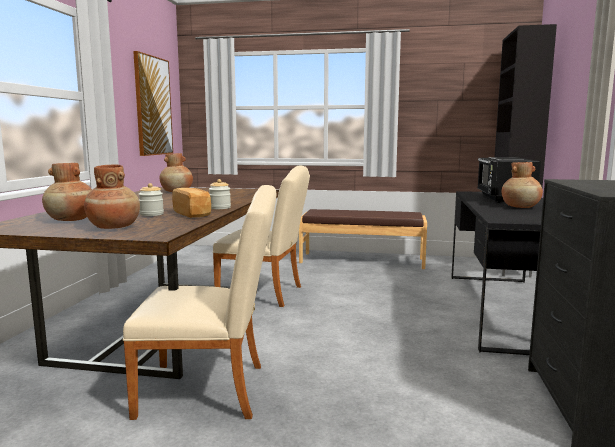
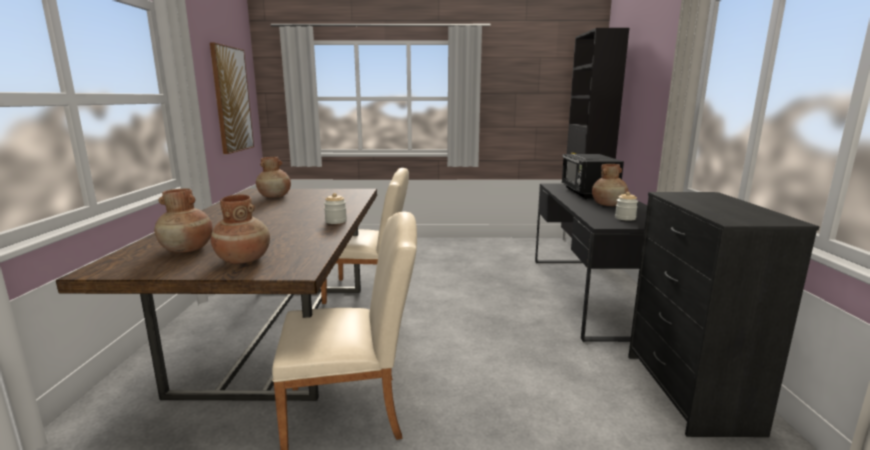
camera: 10 degrees left, 5 degrees up
(151, 214) = (271, 235): jar -> jar (625, 218)
(192, 214) = (313, 232): bread -> none
(362, 260) = (449, 247): brown bench -> none

